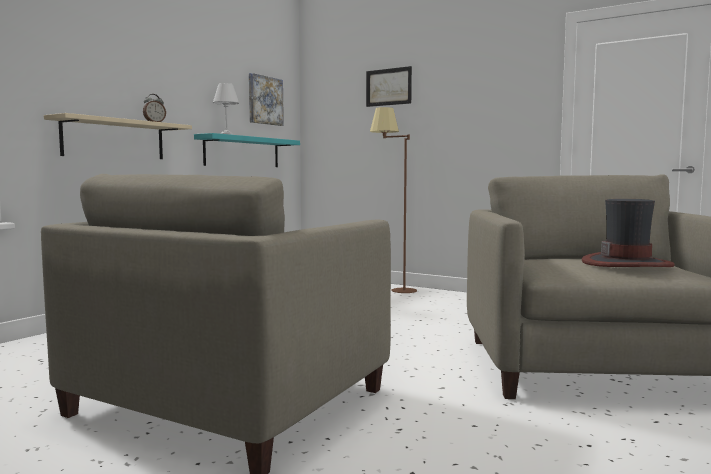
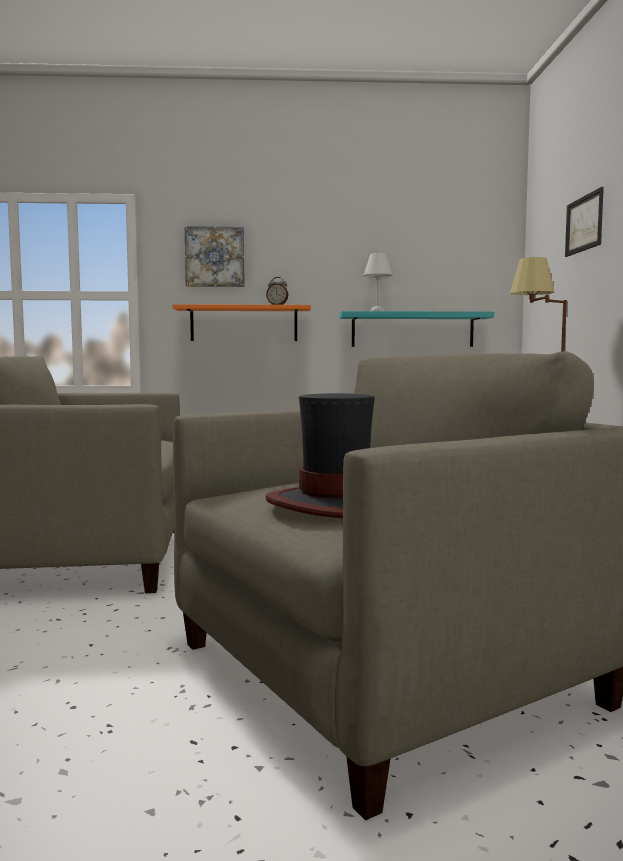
camera: 55 degrees right, 0 degrees up
(114, 139) = (244, 324): beige shelf -> orange shelf
(265, 100) = (454, 265): picture -> picture (215, 257)

